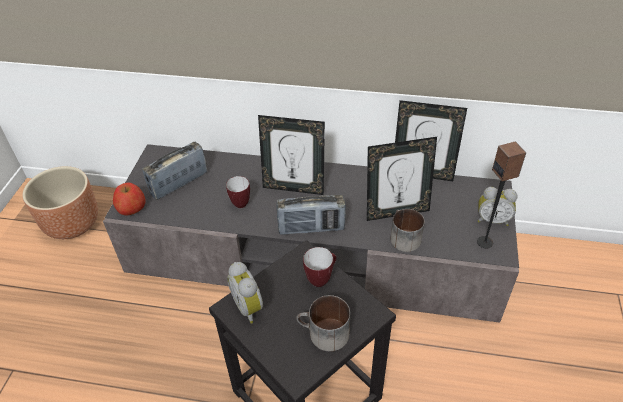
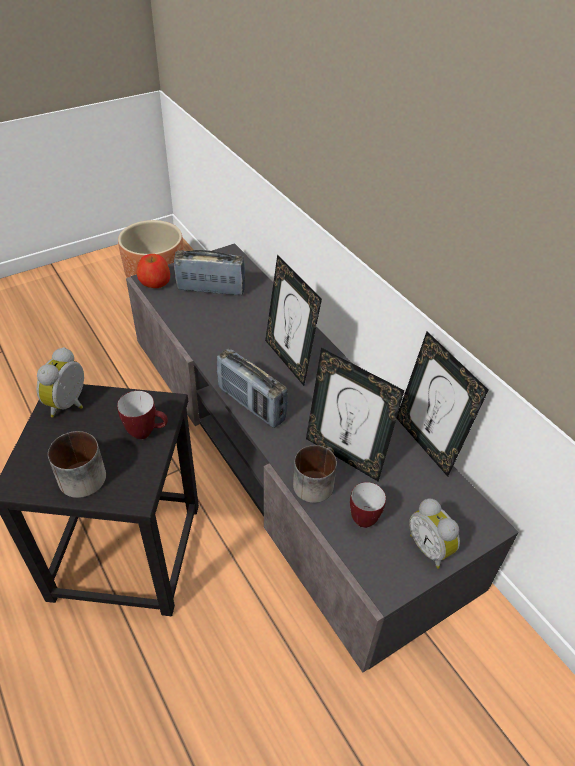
camera: 45 degrees right, 0 degrees up
(239, 202) = (231, 337): mug -> mug (365, 516)
(485, 242) = (387, 560): speaker -> none

